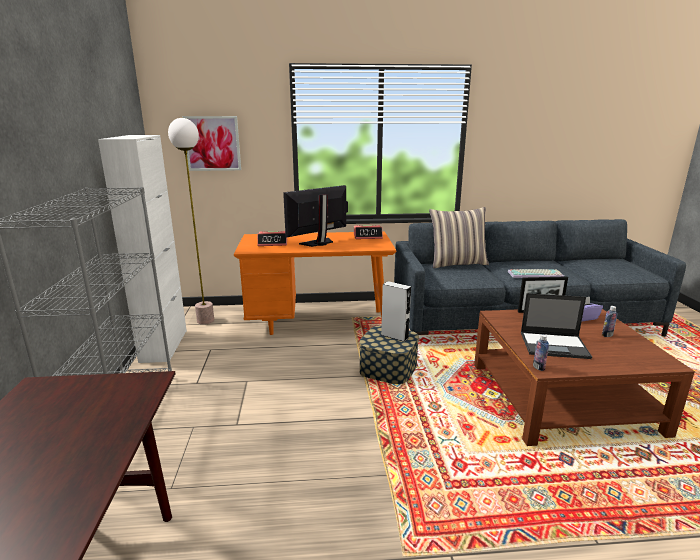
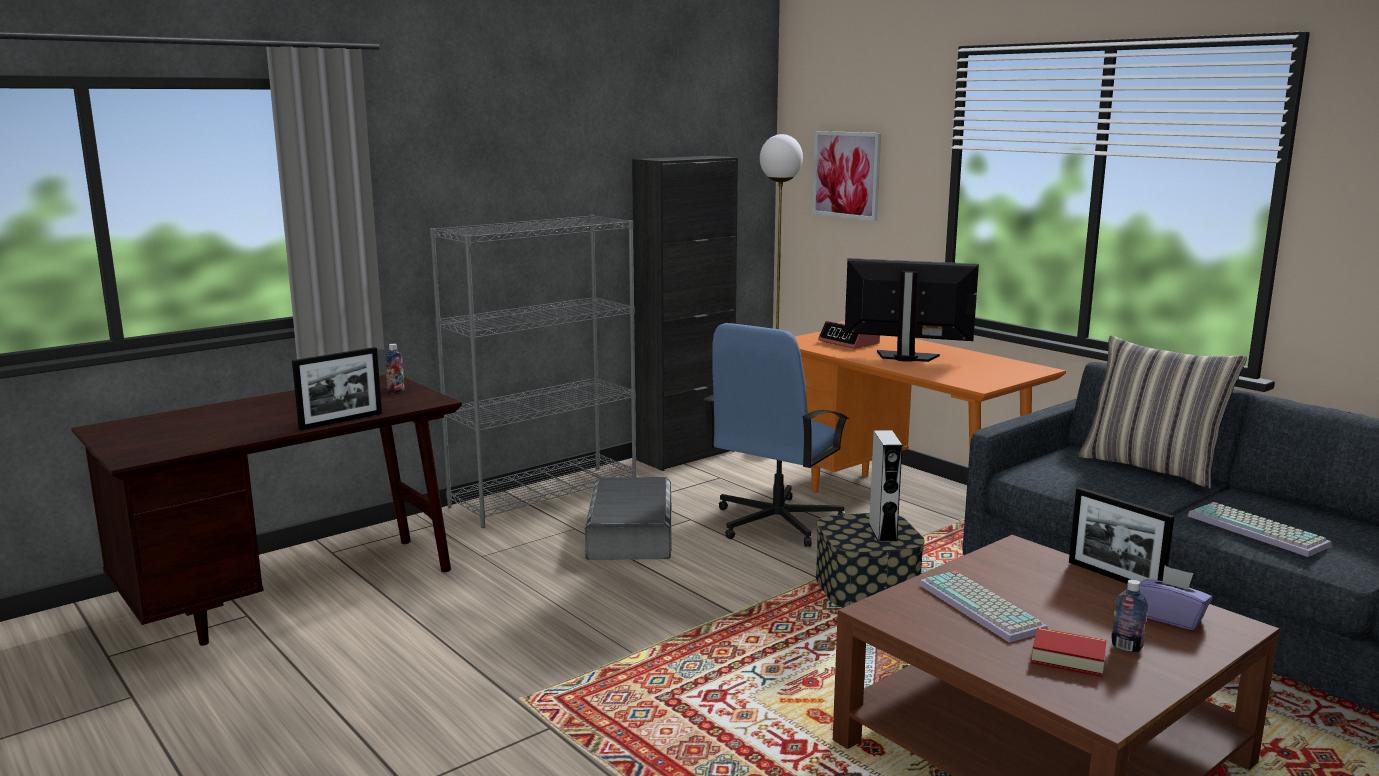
camera: 55 degrees right, 5 degrees down
(121, 447) = (341, 421): none -> picture frame
(164, 346) = (686, 455): white cabinet -> black cabinet
(231, 408) = (630, 532): none -> grey storage box
(289, 359) = (775, 523): none -> blue office chair
(368, 236) = (1008, 369): alarm clock -> none
(538, 367) = (875, 605): bottle -> bottle (396, 391)
(555, 345) = (983, 607): laptop -> keyboard
(614, 349) = (1068, 659): none -> book

